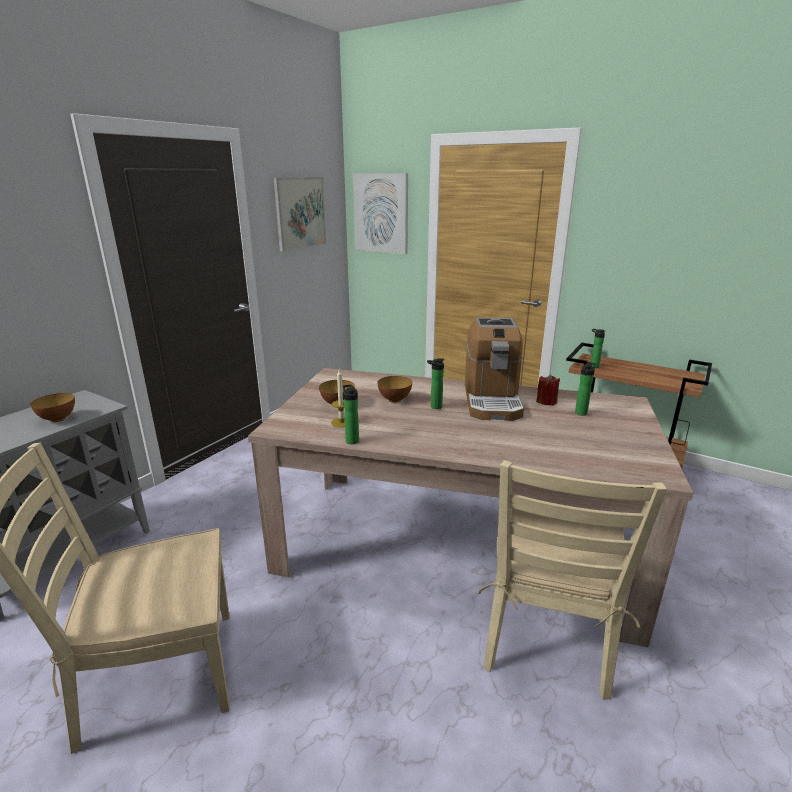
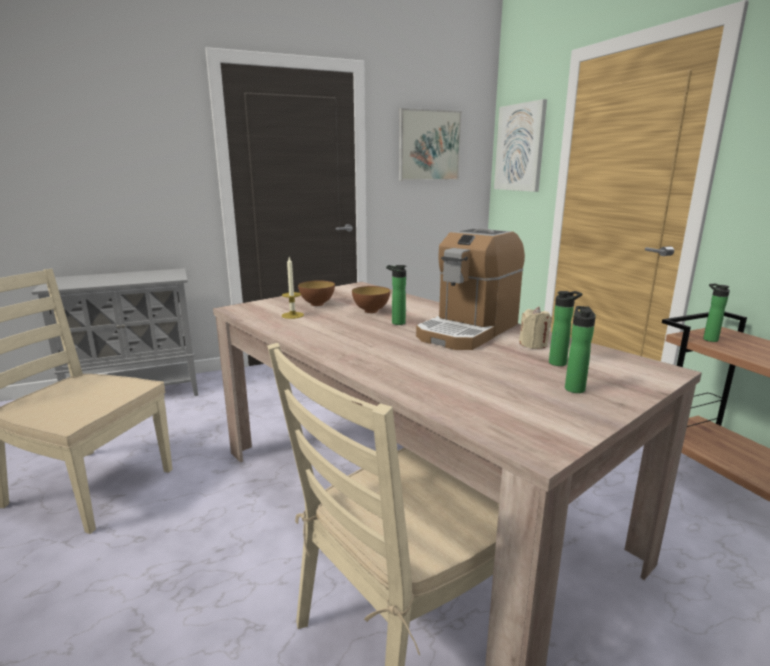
camera: 35 degrees right, 5 degrees down
(58, 419) = (139, 278): bowl -> none
(351, 440) = (273, 327): bottle -> bottle (574, 388)
(546, 401) = (533, 345): red candle -> beige candle

